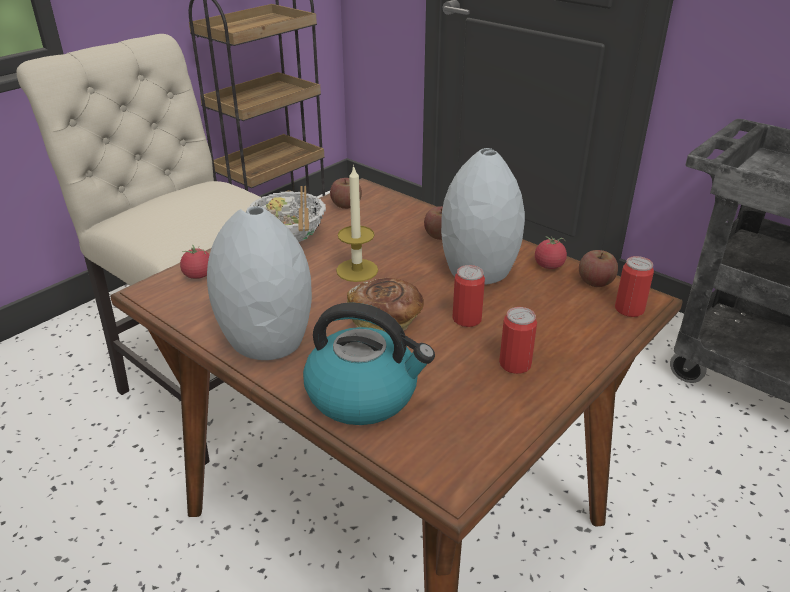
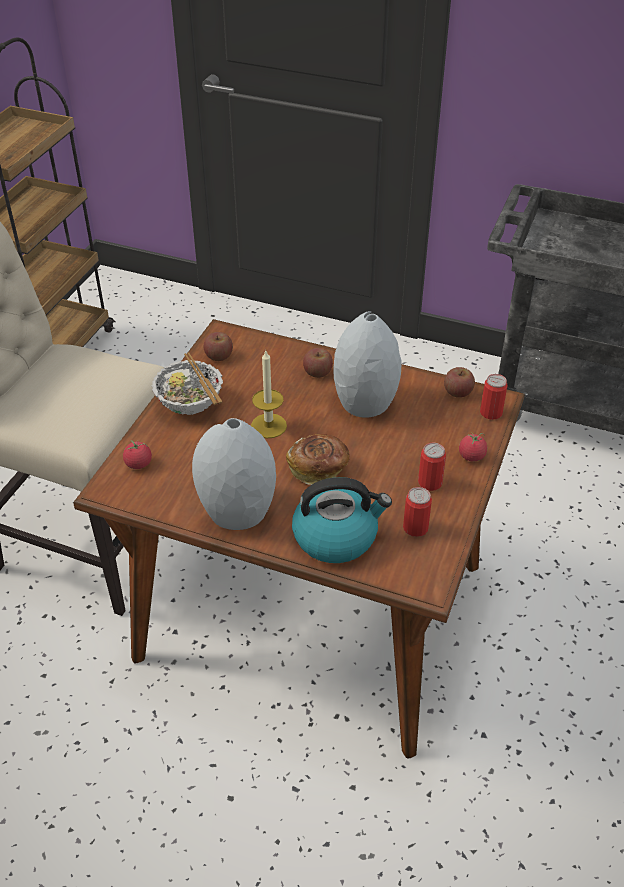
camera: 20 degrees left, 10 degrees up
(467, 319) = (378, 452): can -> can (415, 528)
(549, 265) = (417, 384): tomato -> tomato (471, 456)

